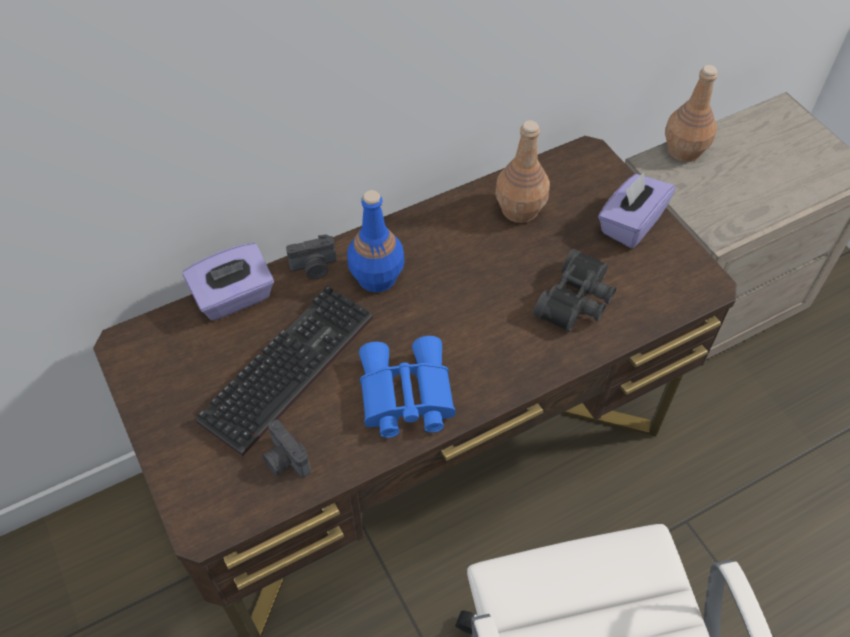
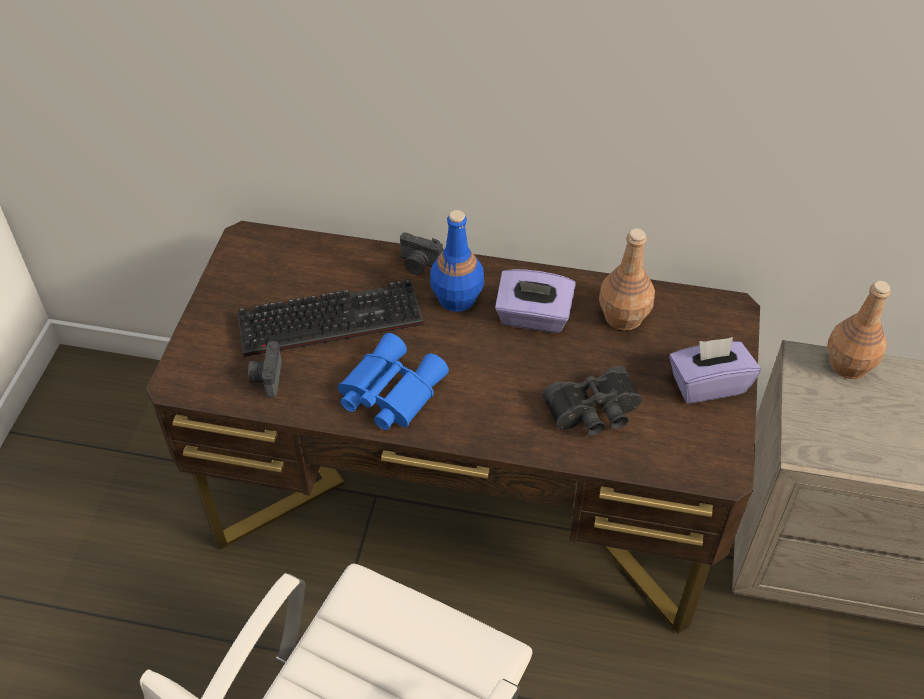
camera: 40 degrees right, 5 degrees down
(234, 298) = (344, 251): purple tissue box -> purple tissue box (533, 317)

